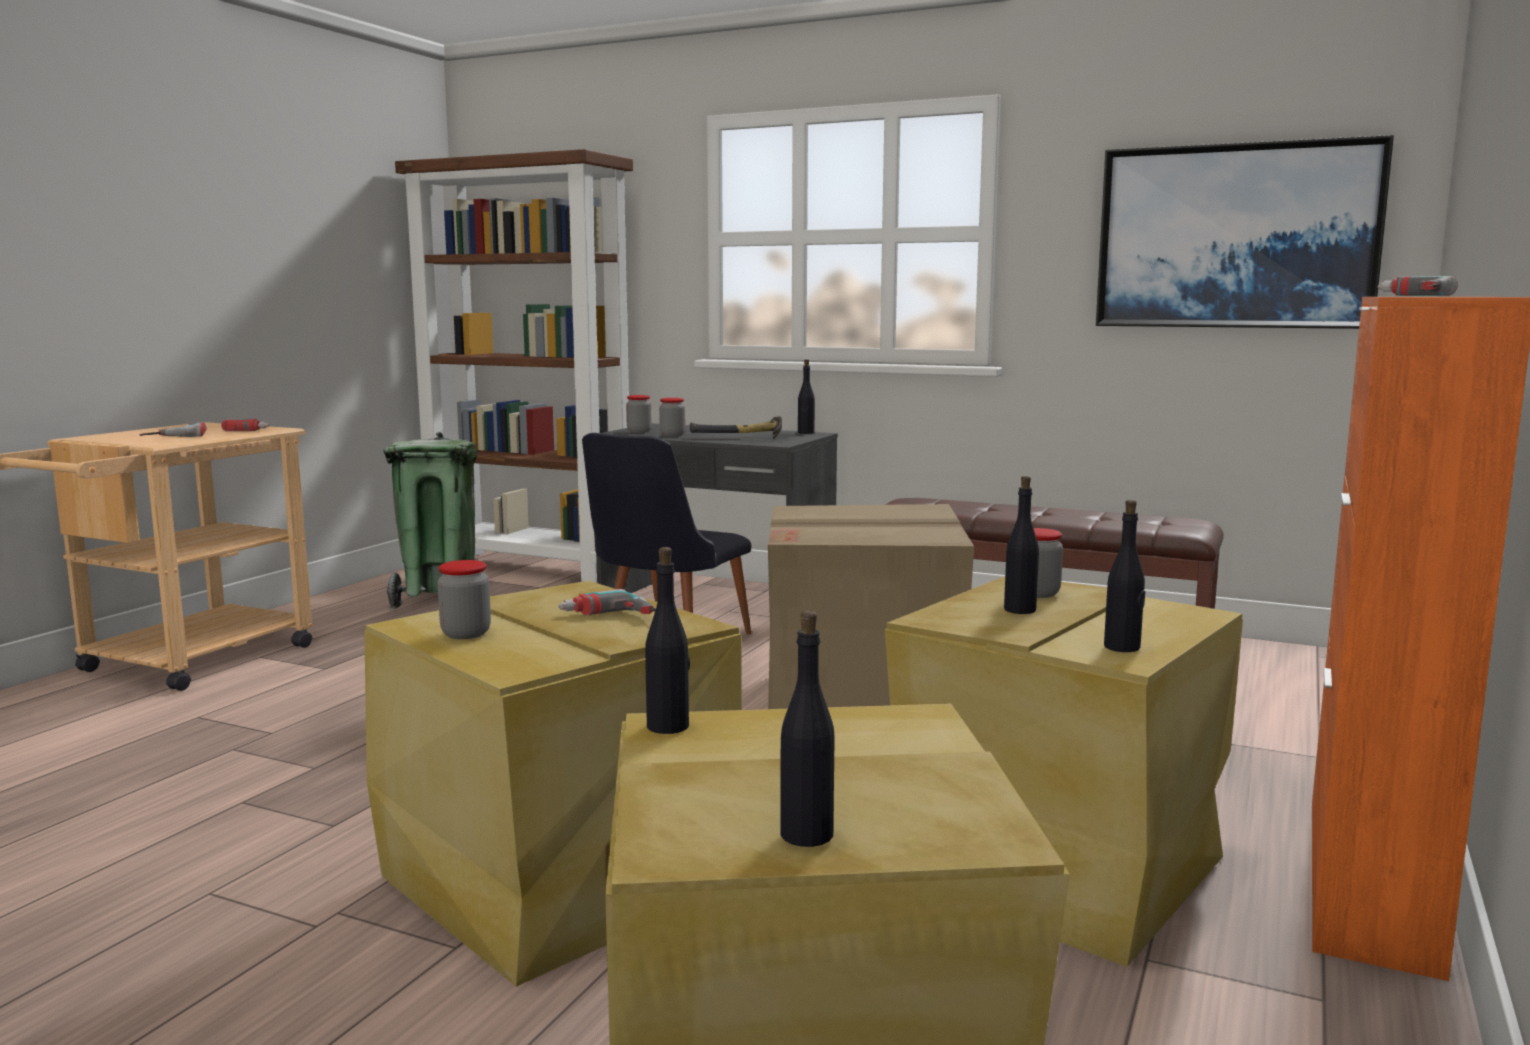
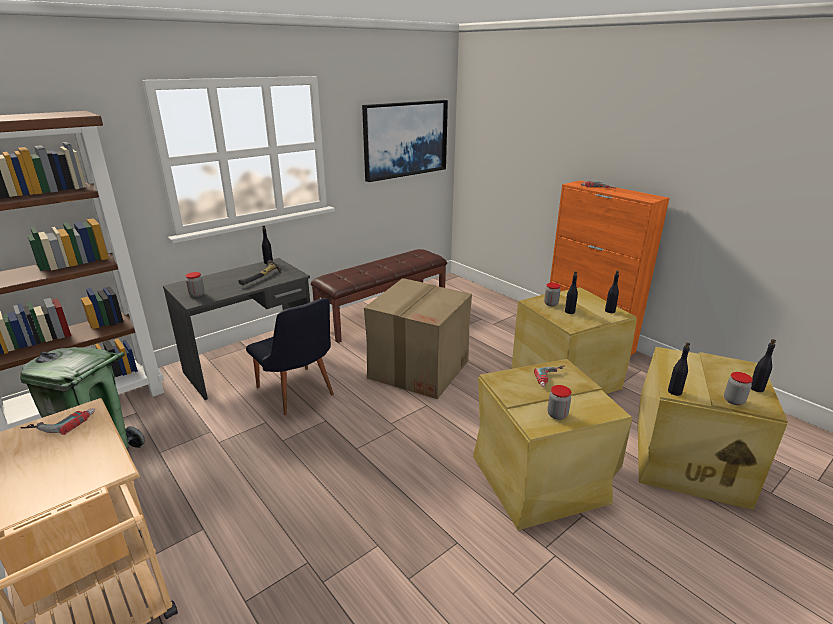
camera: 65 degrees left, 15 degrees up
(175, 436) = (60, 461): power drill -> none
(672, 435) = (227, 290): jar -> jar (733, 400)

